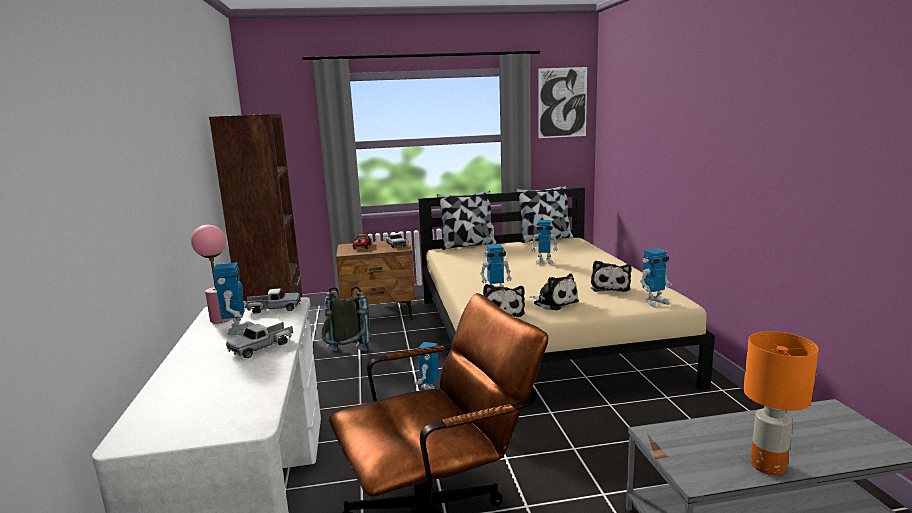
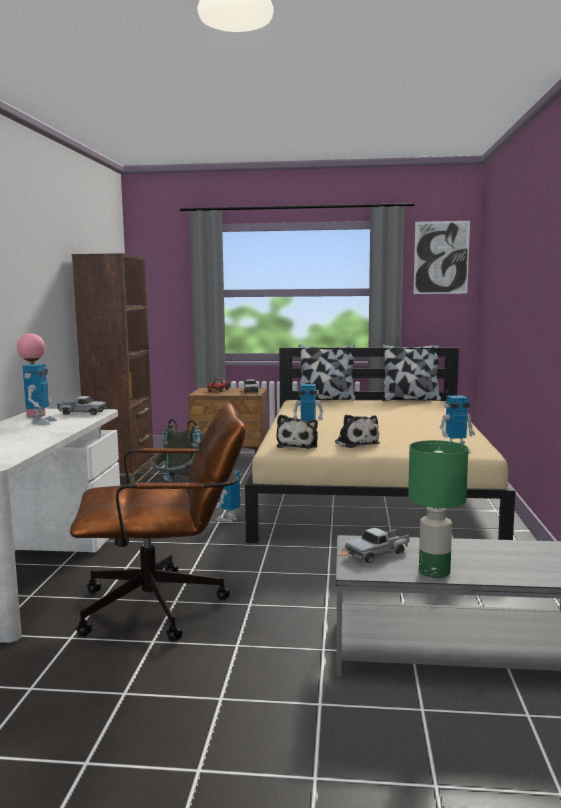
camera: 15 degrees right, 5 degrees down
(262, 347) = (47, 431): toy truck -> toy truck (378, 553)
(544, 262) = (384, 415): toy robot -> none
(610, 287) = (426, 437): plush toy -> none
(769, 466) = (435, 572): orange table lamp -> green table lamp

